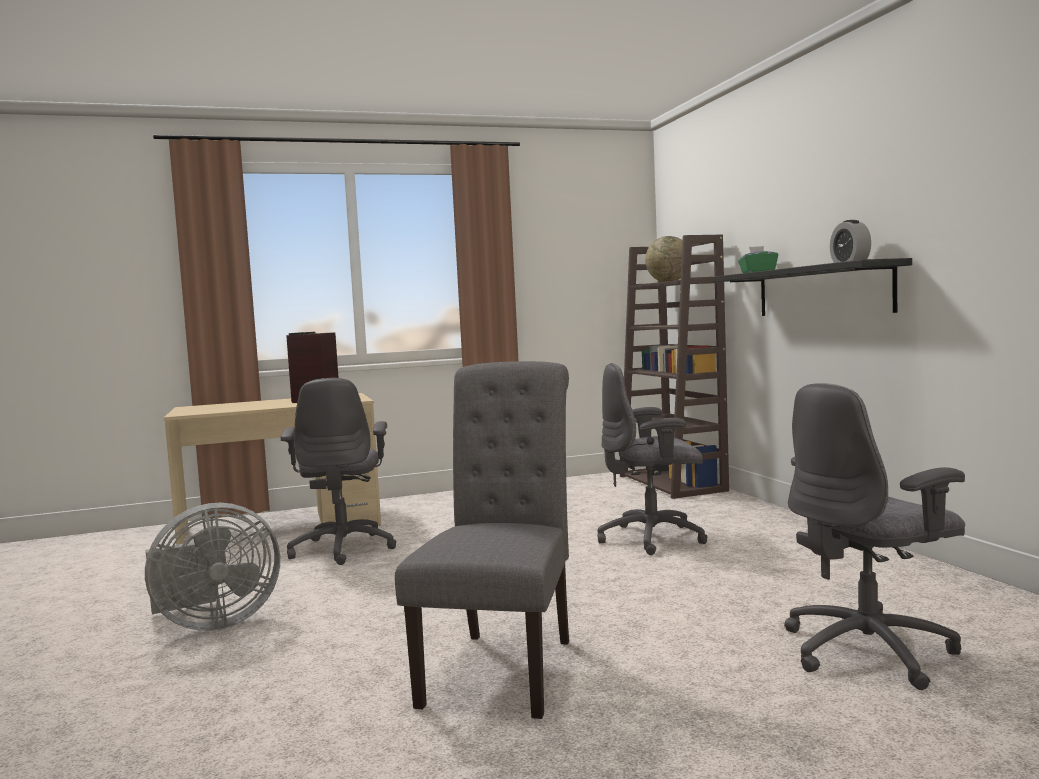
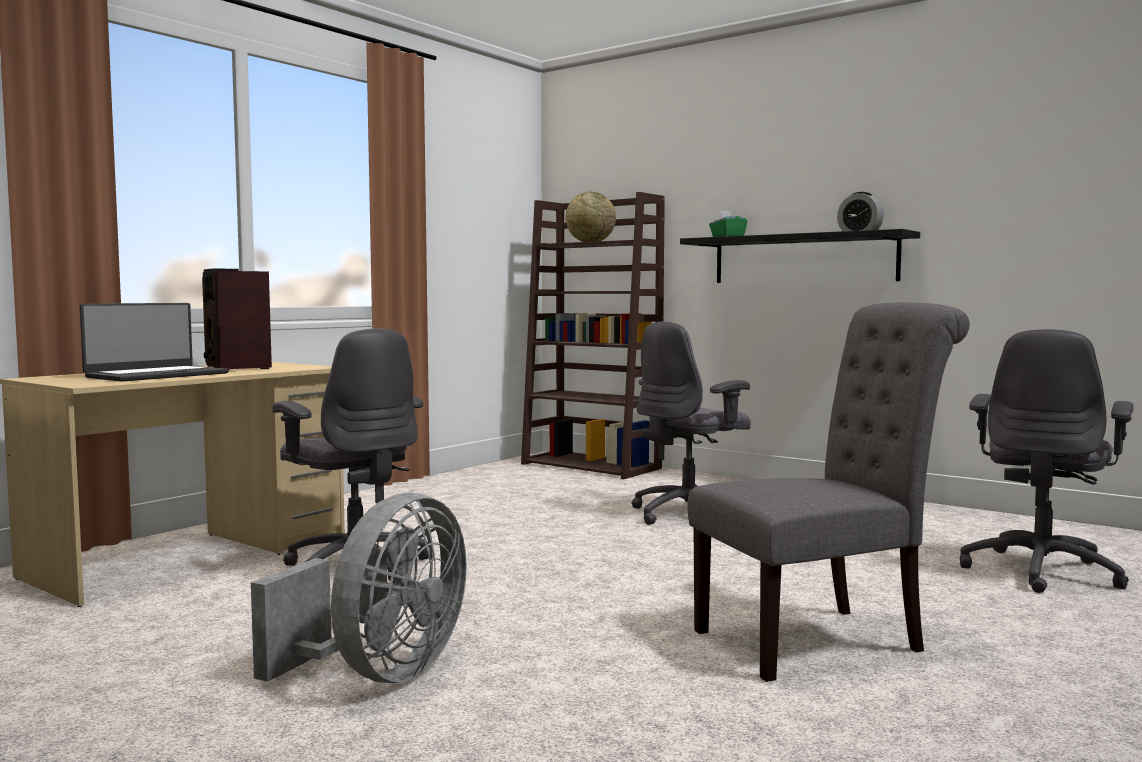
camera: 35 degrees left, 0 degrees up
(245, 406) = (156, 375): none -> laptop
(504, 666) = (820, 639): grey chair -> grey chair turned 90 degrees clockwise

